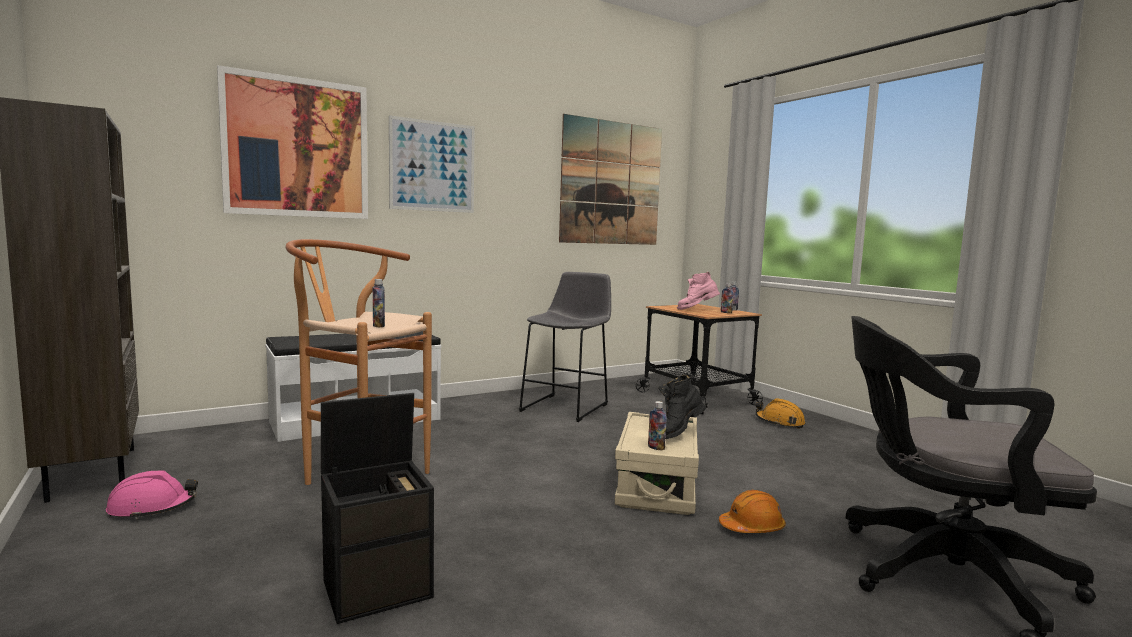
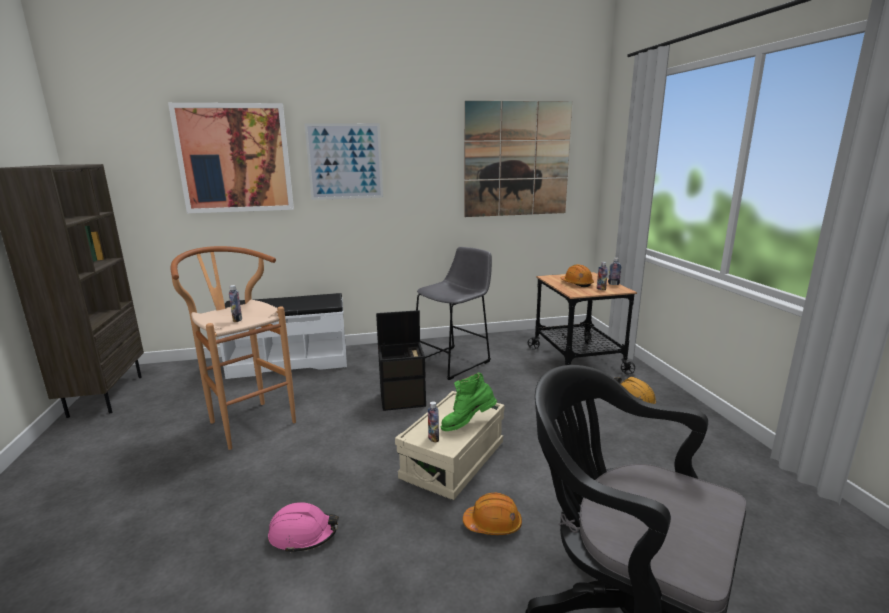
camera: 20 degrees right, 10 degrees up
(152, 508) = (113, 431): pink hard hat -> pink hard hat (303, 534)
(379, 587) = (179, 529): black storage box -> black storage box (403, 399)
(677, 435) = (467, 424): black boot -> green boot
(697, 310) = (577, 284): pink boot -> orange hard hat

